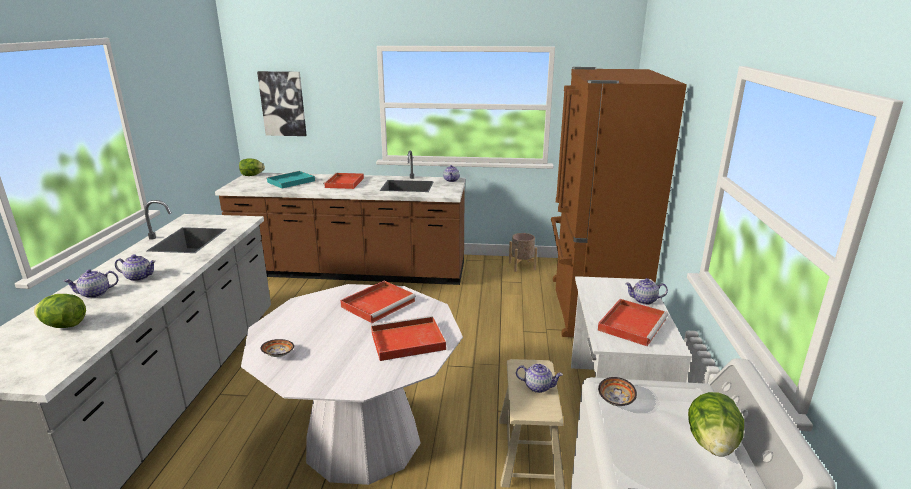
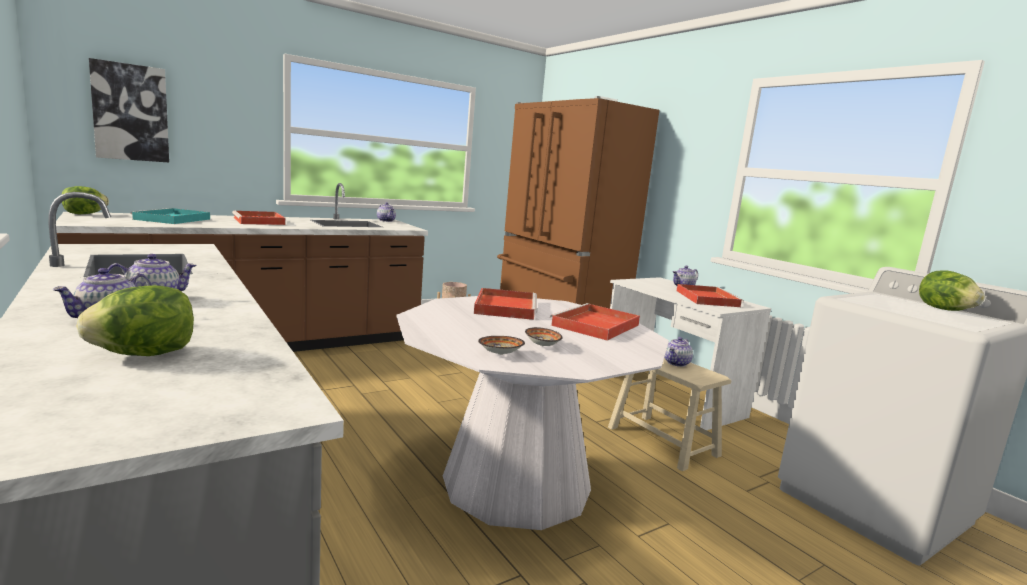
camera: 40 degrees left, 10 degrees down
(538, 387) = (676, 363): teapot -> teapot turned 150 degrees clockwise
(615, 401) = (865, 302): bowl -> bowl (541, 346)

